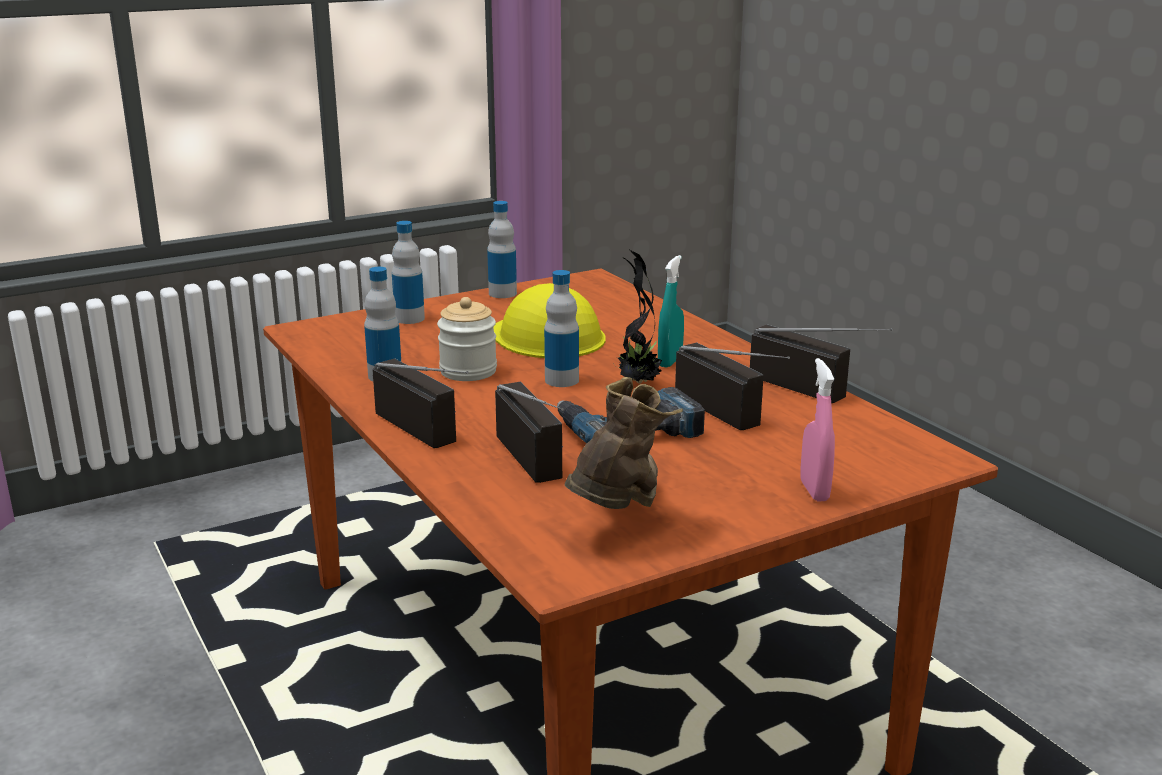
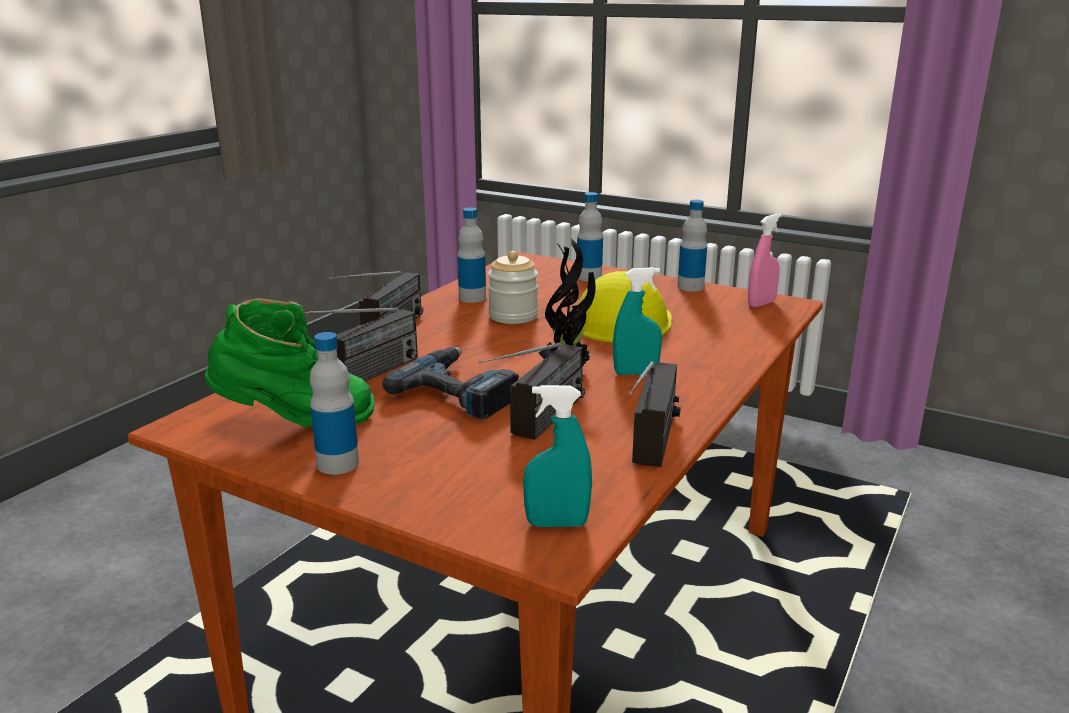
camera: 60 degrees right, 0 degrees up
(561, 380) = (536, 346): bottle -> bottle (338, 464)
(619, 515) = (295, 423): brown boot -> green boot
(814, 491) = (407, 493): pink spray bottle -> pink spray bottle (761, 304)
(904, 449) = (557, 523): none -> turquoise spray bottle

